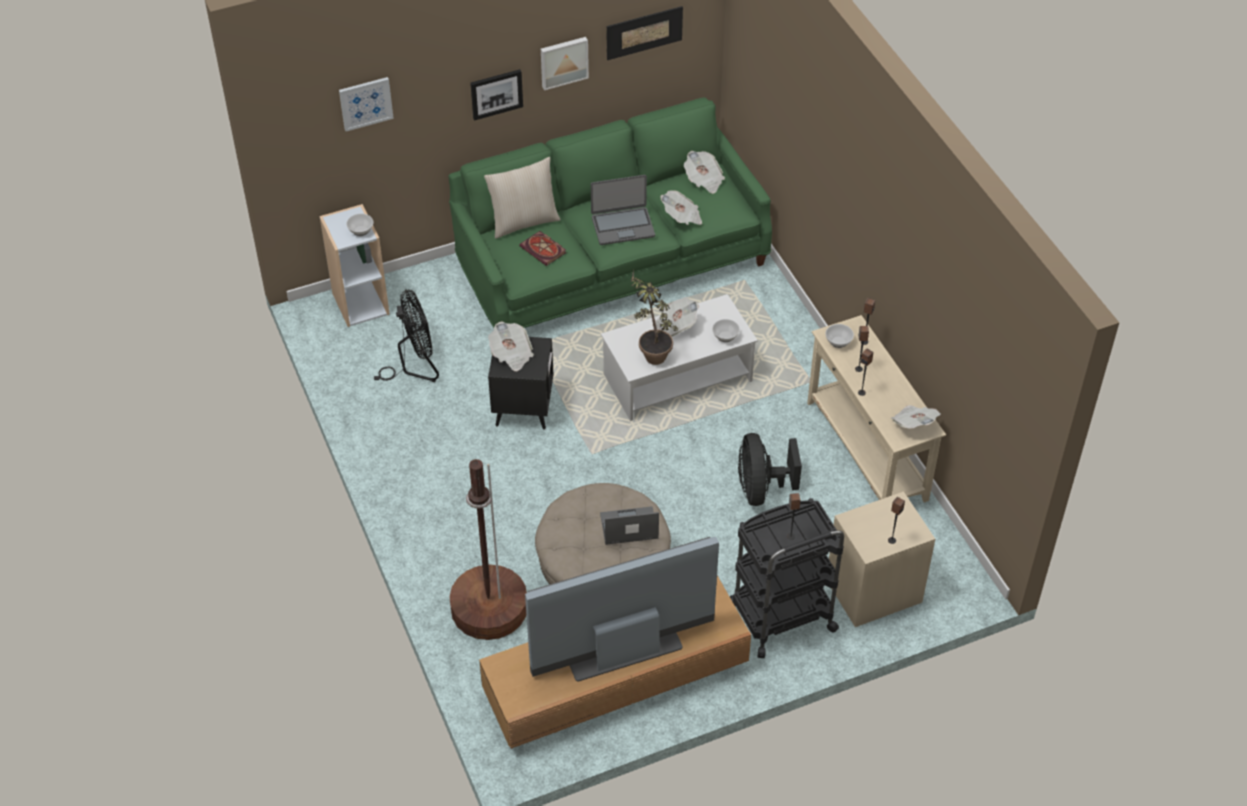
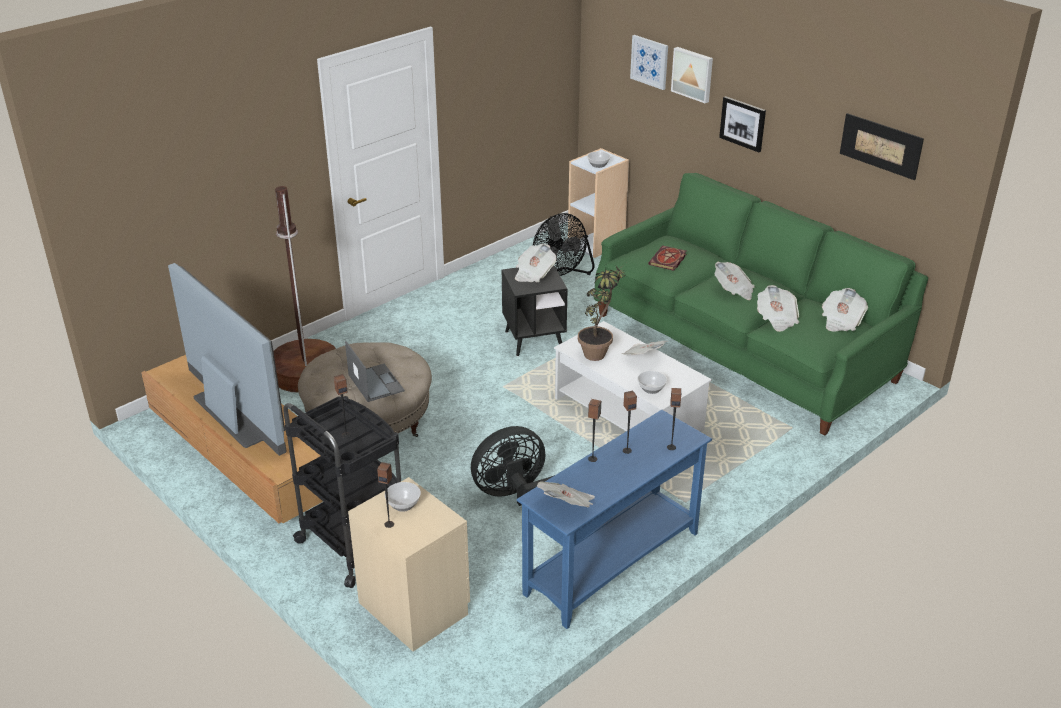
camera: 70 degrees right, 15 degrees down
(523, 221) = (696, 246): beige pillow -> none
(563, 61) = (803, 128): picture -> picture (693, 74)
(622, 226) = (733, 291): laptop -> newspaper
(838, 341) = (658, 429): bowl -> bowl (404, 505)
(867, 451) = (612, 564): beige console table -> blue console table

